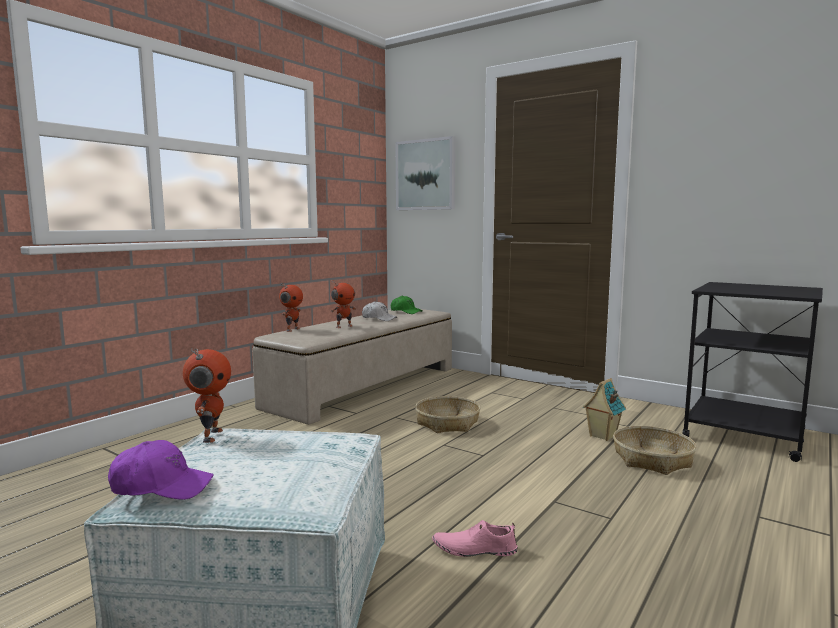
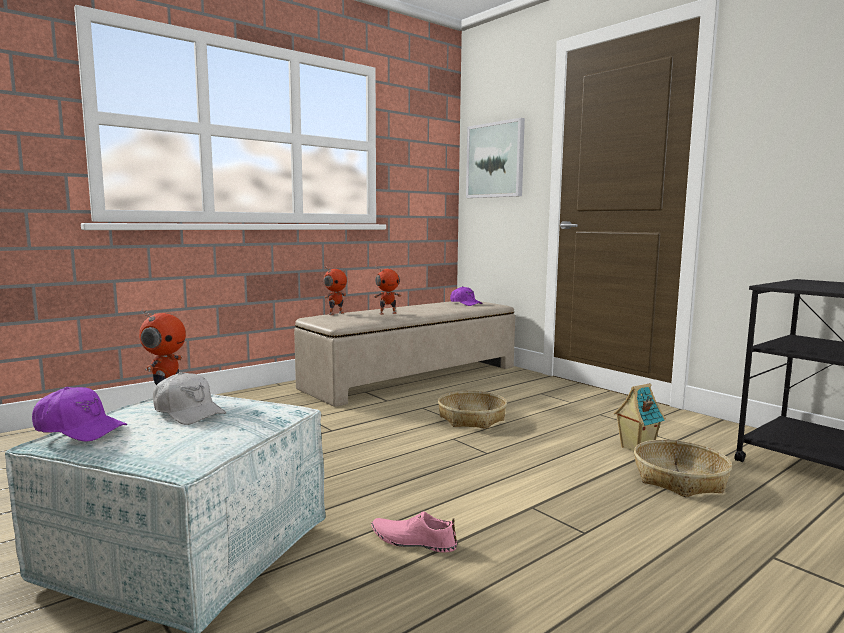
camera: 15 degrees right, 0 degrees up
(379, 318) = (430, 308): white cap -> white cap (188, 412)
(406, 311) = (465, 303): green cap -> purple cap

